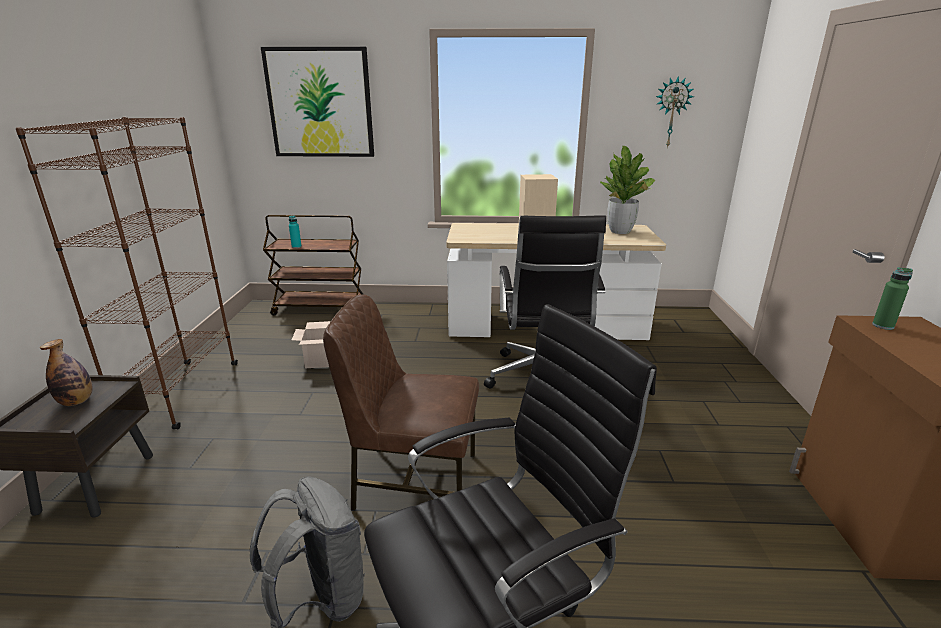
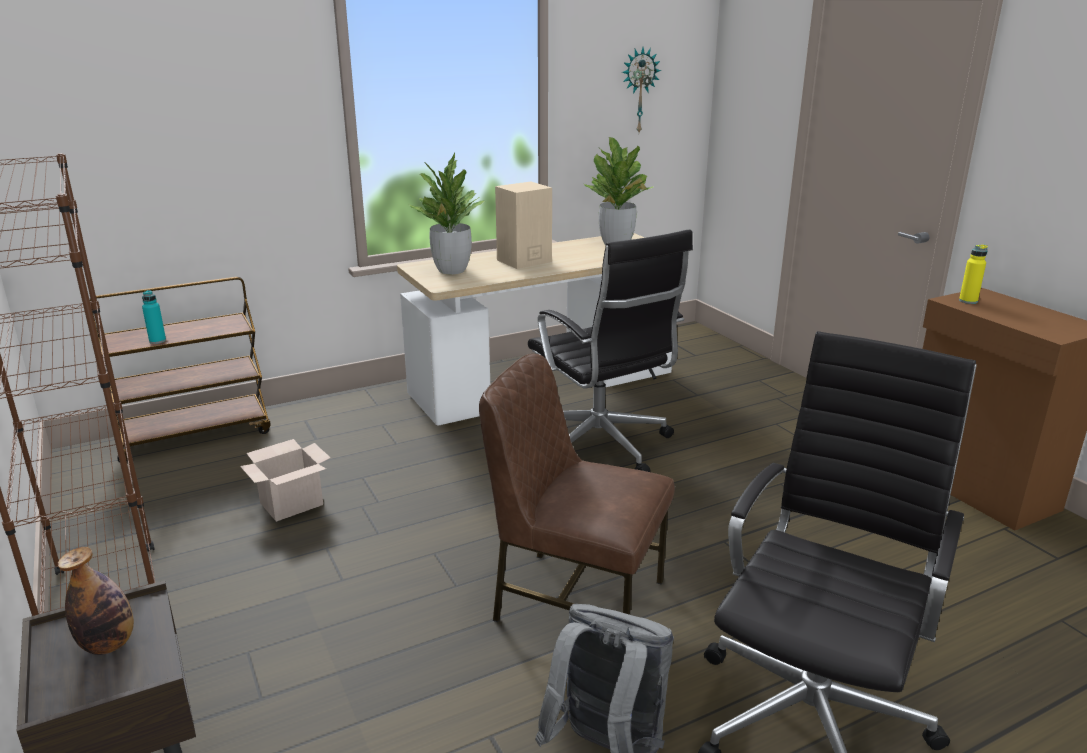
camera: 30 degrees left, 0 degrees up
(320, 103) = (163, 103): picture -> none
(414, 481) = (576, 601): brown chair -> brown chair turned 45 degrees clockwise
(479, 231) = (451, 270): none -> potted plant
(883, 326) = (968, 301): green bottle -> yellow bottle

